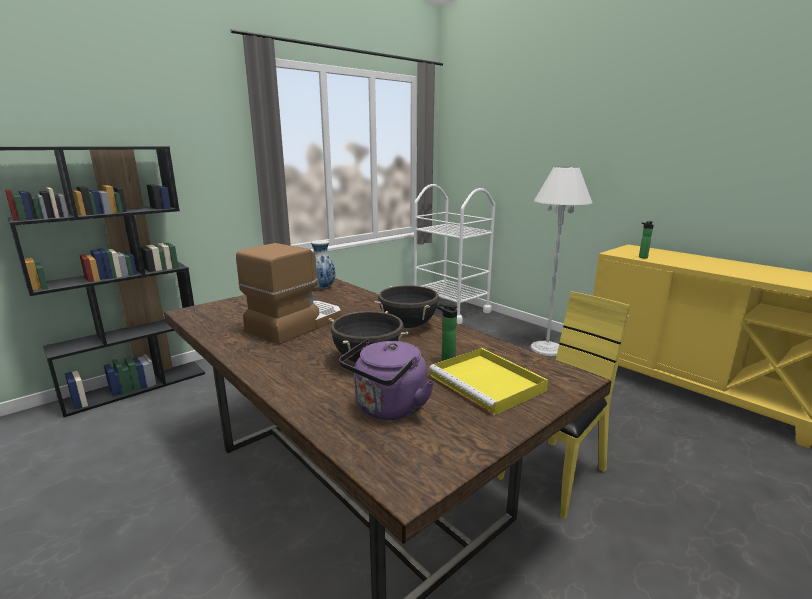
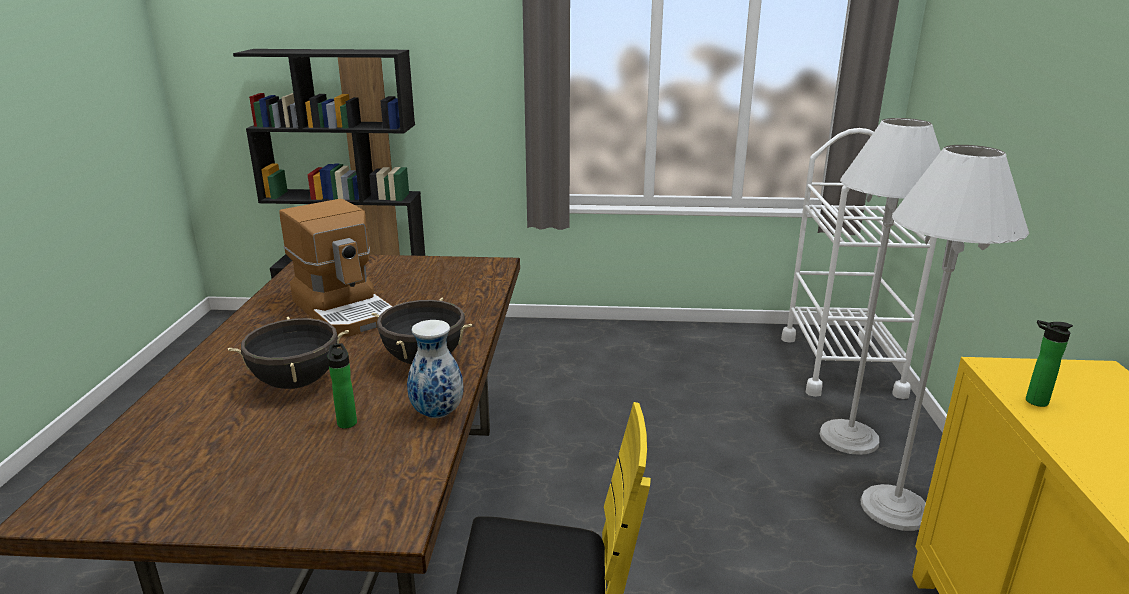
camera: 45 degrees right, 5 degrees up
(295, 324) = (345, 310): coffee machine -> coffee machine turned 60 degrees clockwise
(322, 287) = (472, 271): vase -> vase (436, 414)
(388, 409) = (192, 440): purple kettle -> none
(488, 384) = (310, 470): yellow tray -> none
(495, 333) = (849, 437): none -> white floor lamp

